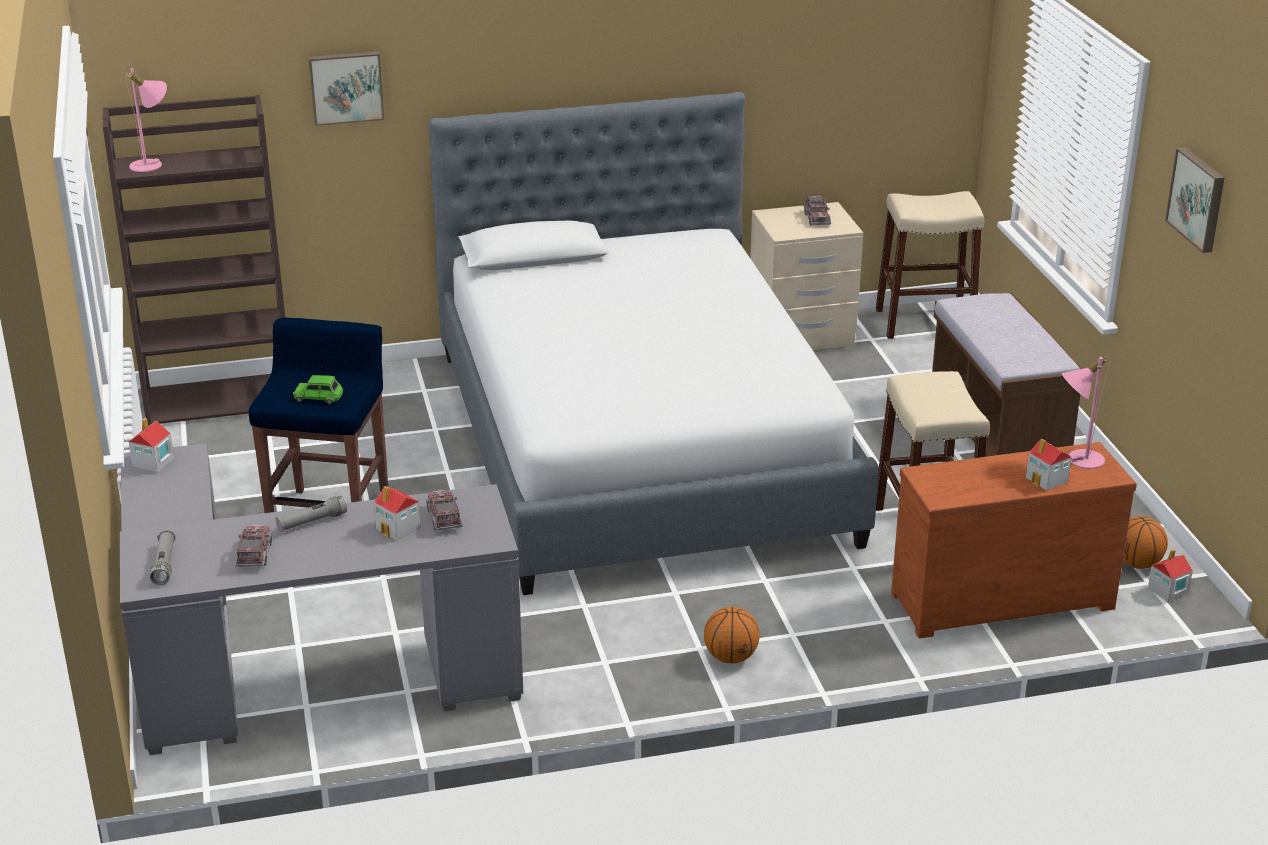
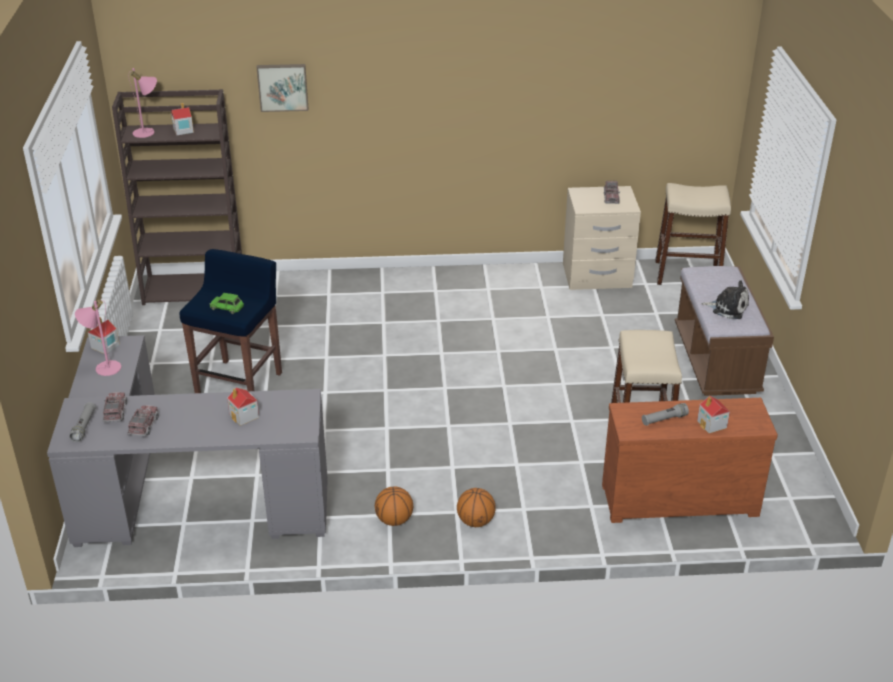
camera: 10 degrees right, 5 degrees up
(312, 522) = (189, 405): grey flashlight -> grey flashlight (664, 419)
(444, 518) = (277, 412): toy truck -> toy truck (115, 412)
(639, 445) = (460, 350): bed -> none
(1015, 343) = (728, 308): none -> plush toy
(1078, 458) = (740, 409): pink table lamp -> pink table lamp (104, 367)
(1137, 564) = (786, 482): basketball -> basketball (394, 520)
(1167, 591) = (802, 506): toy house -> toy house (183, 130)
(1198, 199) = (854, 229): picture -> none

